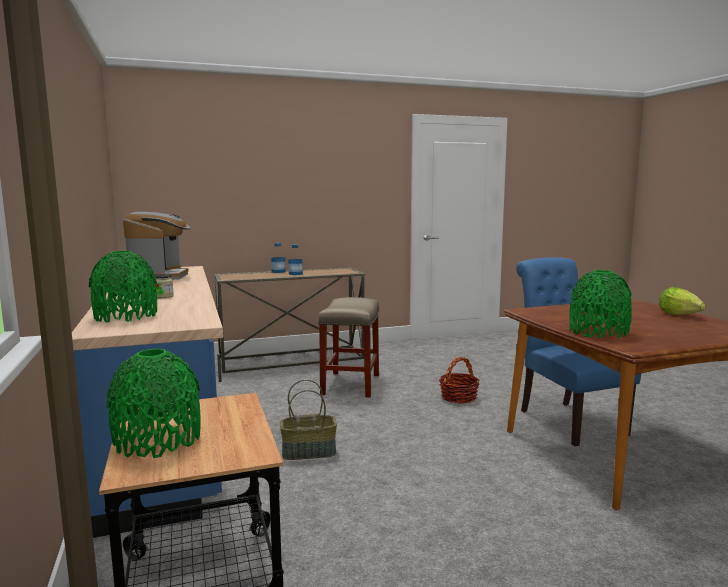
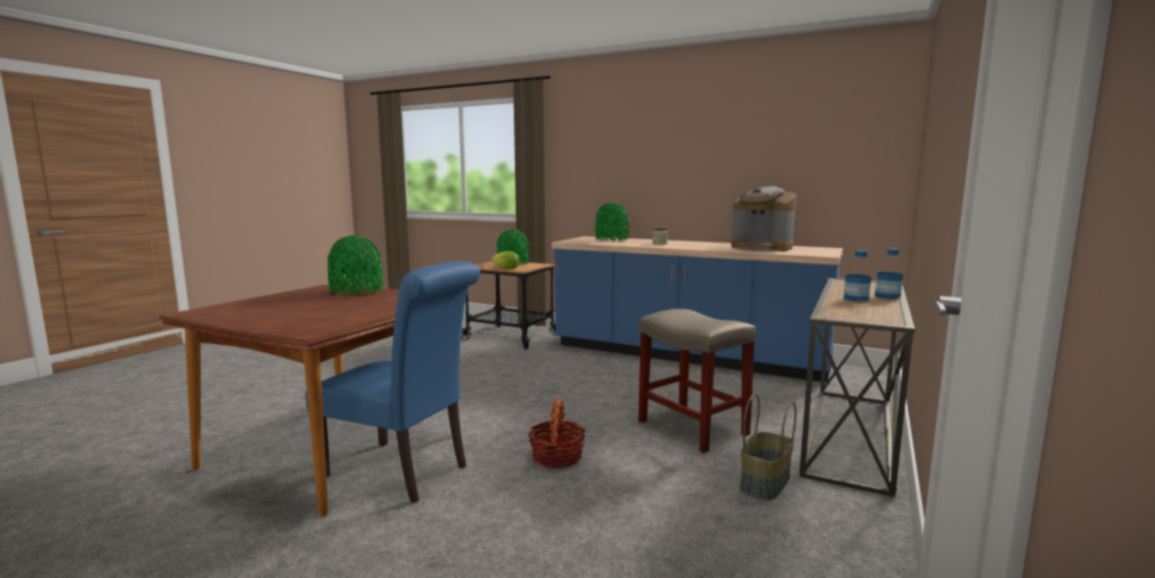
camera: 135 degrees right, 0 degrees up
(309, 452) = (579, 373): basket -> basket (766, 483)
(679, 315) = (258, 320): lettuce -> lettuce (506, 269)

